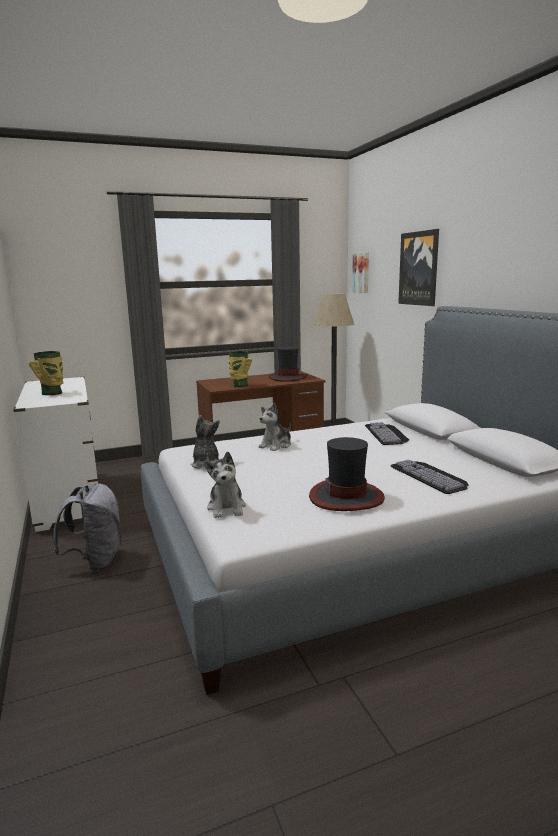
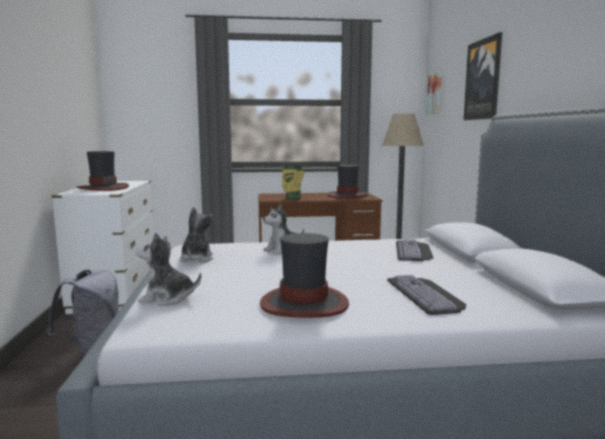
camera: 15 degrees right, 5 degrees down
(53, 393) = (103, 188): vase -> hat
(227, 508) = (167, 298): plush toy -> plush toy turned 90 degrees clockwise

